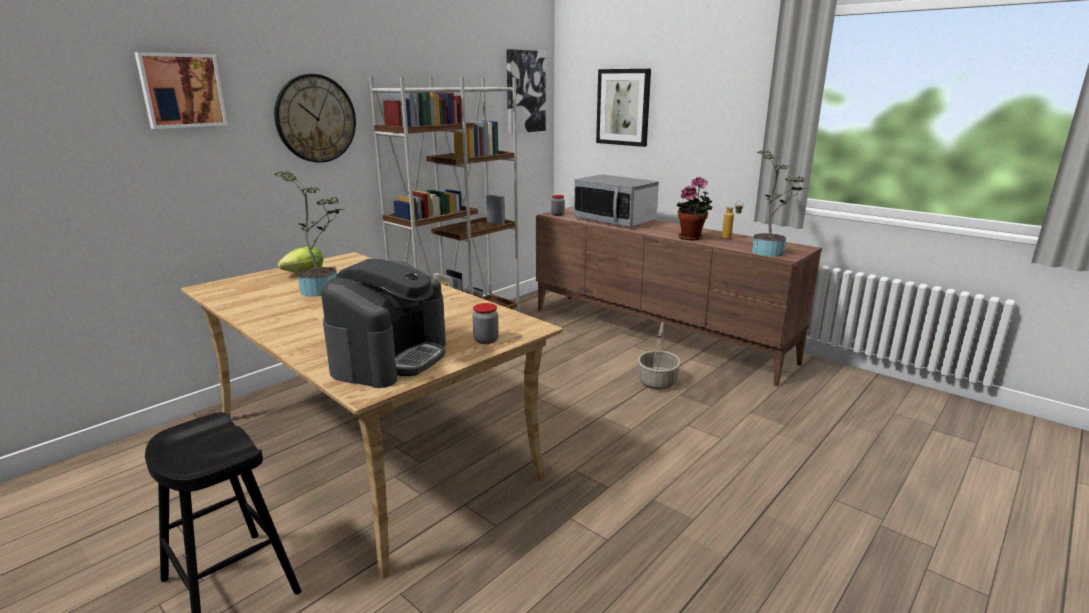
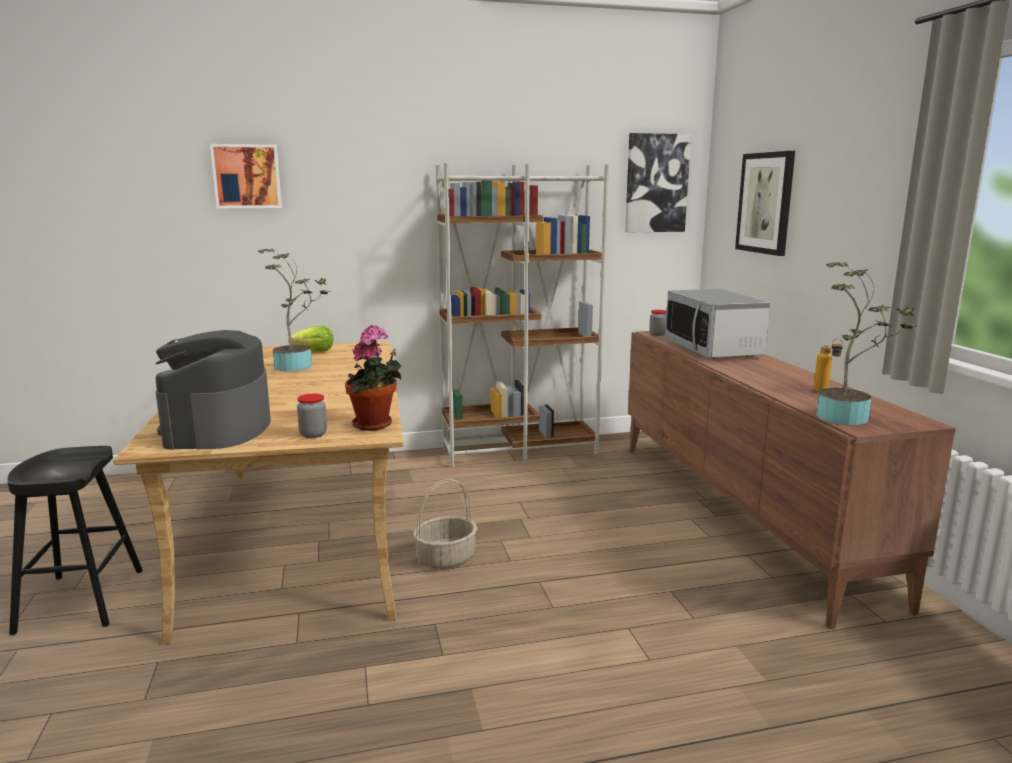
camera: 35 degrees right, 5 degrees down
(315, 119) = (374, 205): wall clock -> none
(390, 357) = (218, 428): coffee machine -> coffee machine turned 120 degrees clockwise
(657, 381) = (661, 567): basket -> basket (446, 558)
(692, 237) = (770, 382): potted plant -> potted plant (375, 425)

